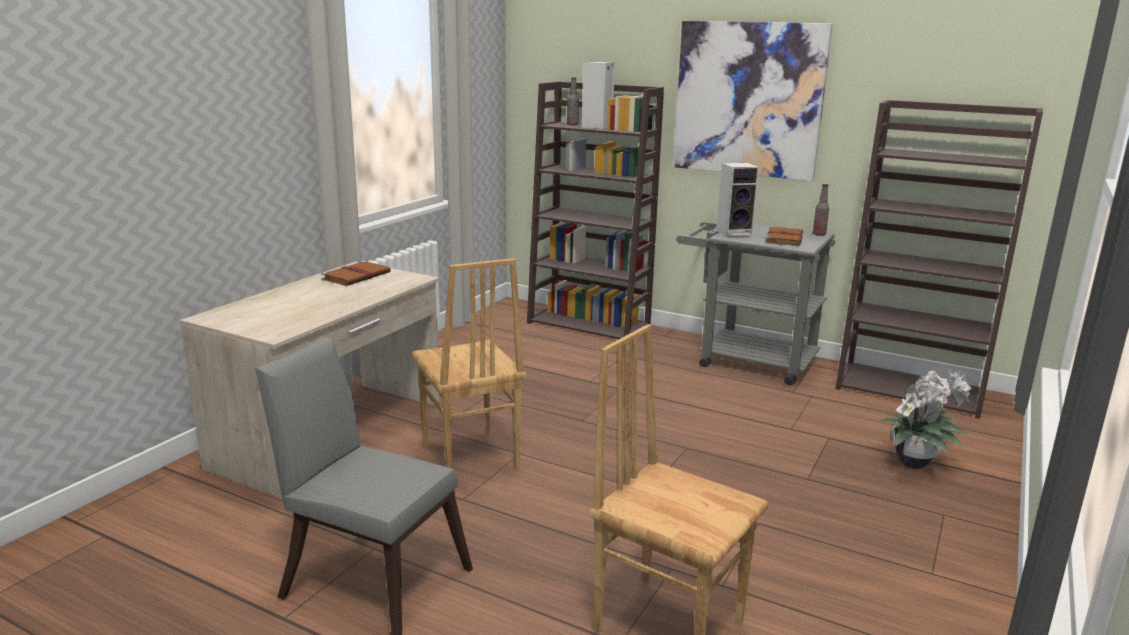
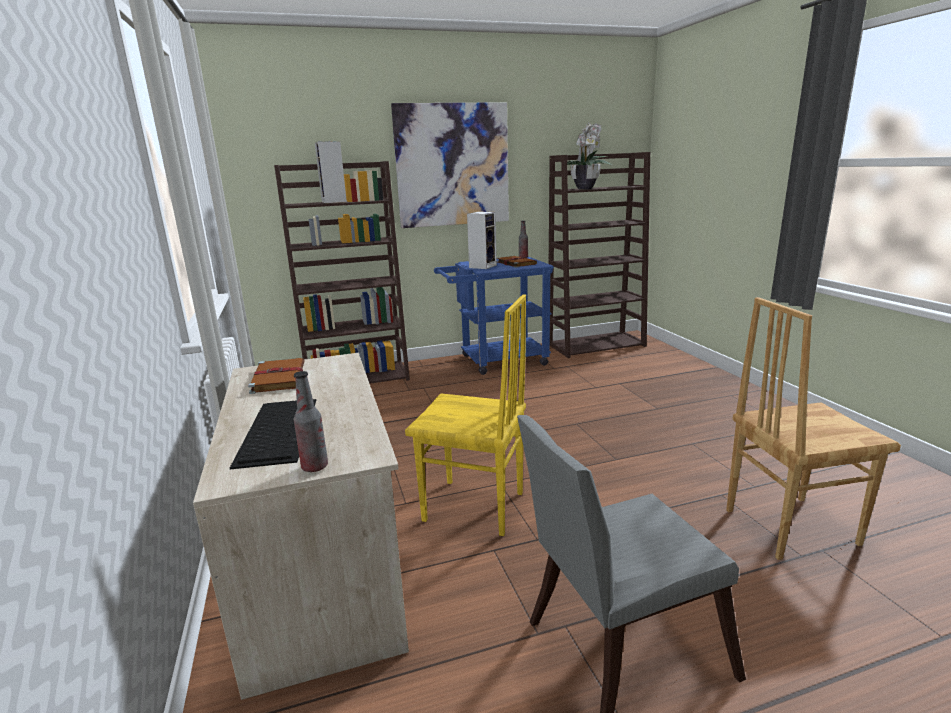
camera: 45 degrees left, 0 degrees up
(280, 304) = (278, 430): none -> keyboard
(468, 457) = (474, 508): brown chair -> yellow chair
(572, 124) = (306, 203): bottle -> bottle (315, 467)
(746, 360) = (496, 361): grey cart -> blue cart
(916, 463) = (672, 377): potted plant -> potted plant (586, 188)

